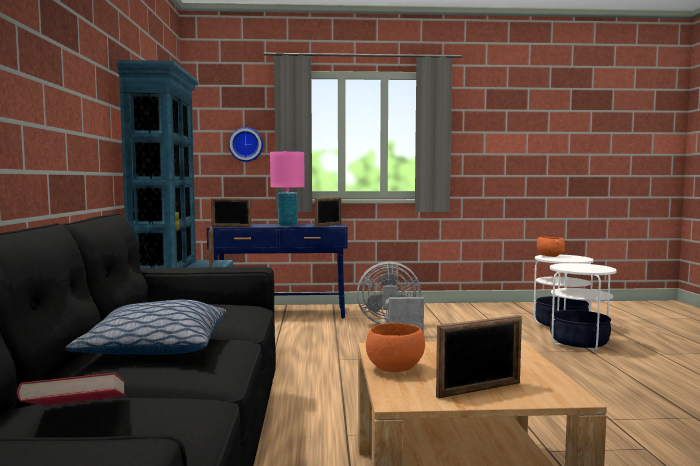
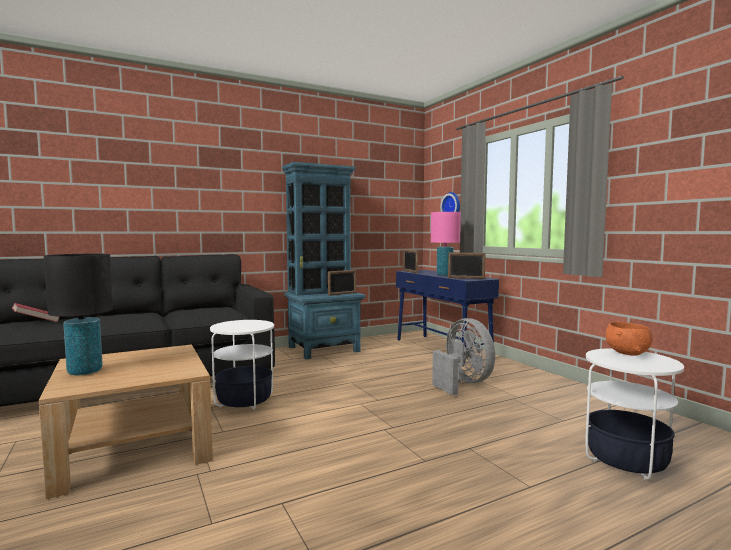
camera: 65 degrees right, 0 degrees up
(155, 348) = (131, 316): pillow -> none
(394, 369) = (131, 354): orange bowl -> none
(479, 390) = (85, 372): picture frame -> black table lamp
(579, 344) = (550, 478): white side table -> white side table (244, 401)

